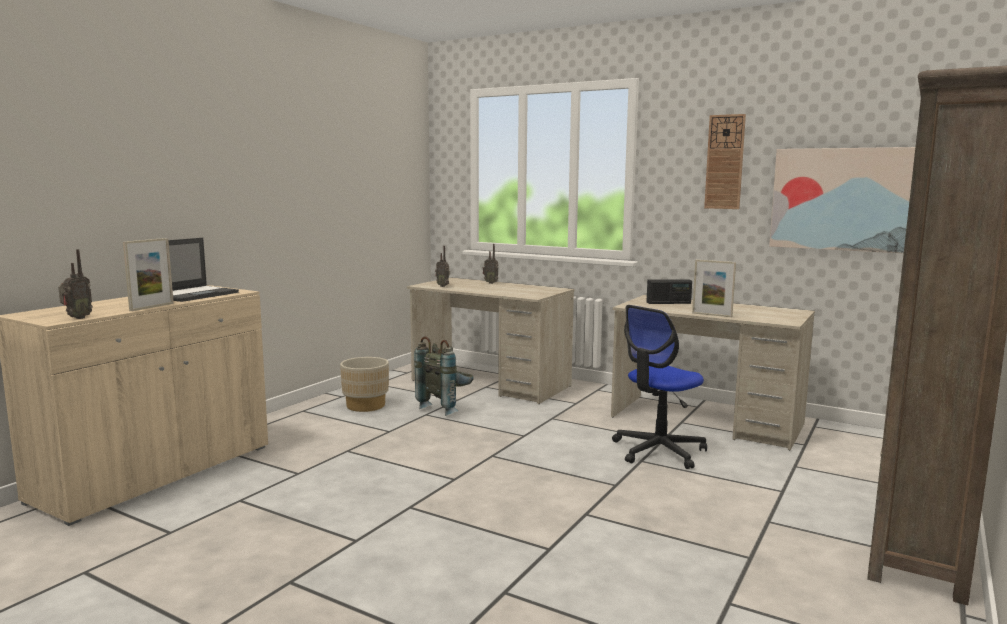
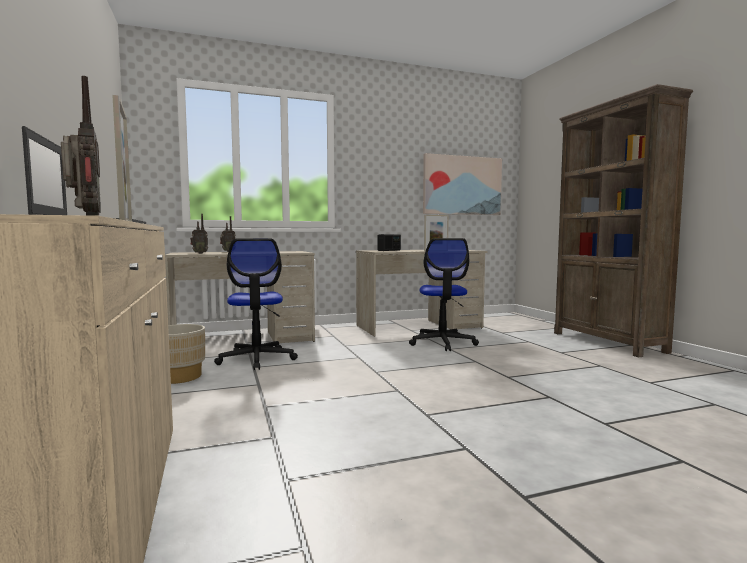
camera: 50 degrees left, 5 degrees down
(447, 407) = (257, 359): grey backpack -> office chair
(724, 162) = (394, 160): wall clock -> none

